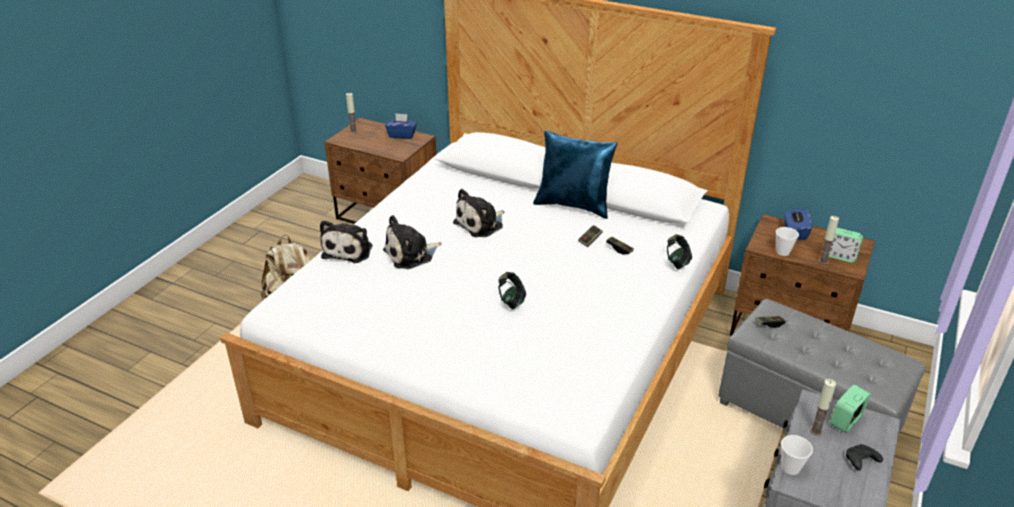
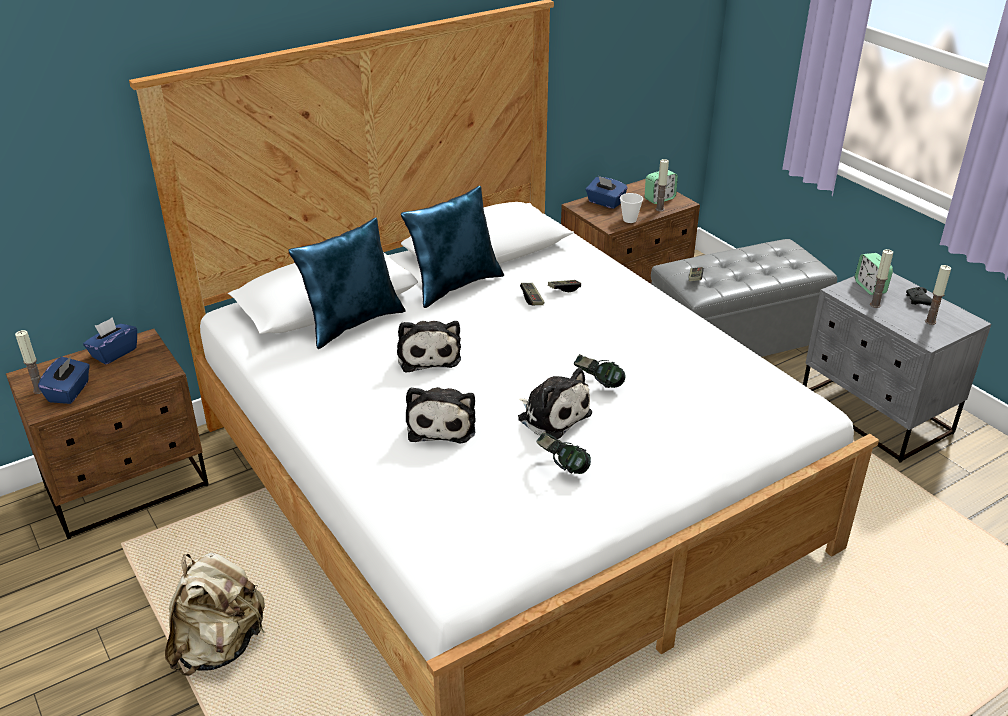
camera: 60 degrees left, 0 degrees up
(349, 250) = (379, 472): plush toy -> plush toy (551, 415)
(358, 139) = (69, 392): none -> blue tissue box
(489, 186) = (353, 323): none -> blue pillow
(677, 262) = (614, 268): headphones -> headphones (562, 467)
(790, 468) = (912, 334): cup -> none
(829, 477) = (930, 321): none -> candle

